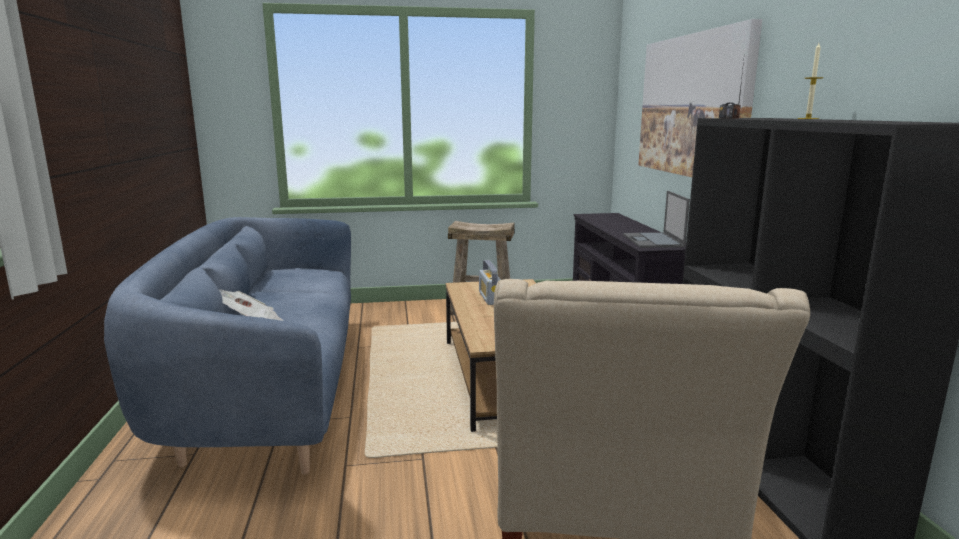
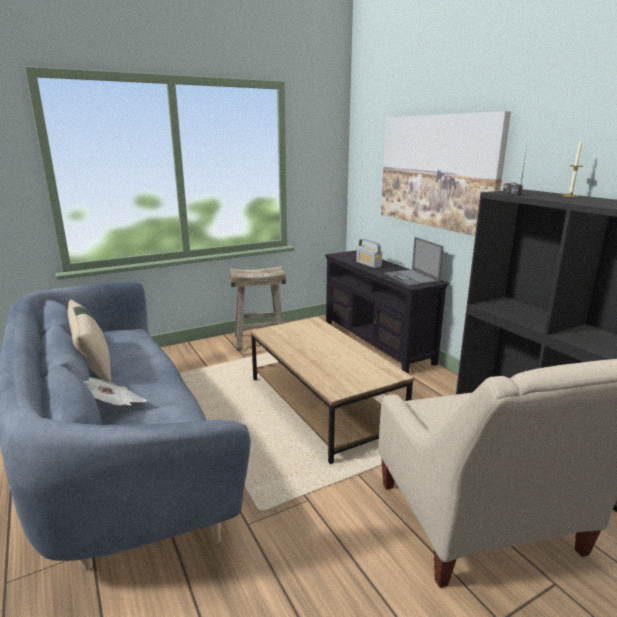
camera: 20 degrees left, 5 degrees up
(264, 288) = (93, 363): none -> beige pillow
(490, 298) = (300, 341): radio -> radio (368, 264)

